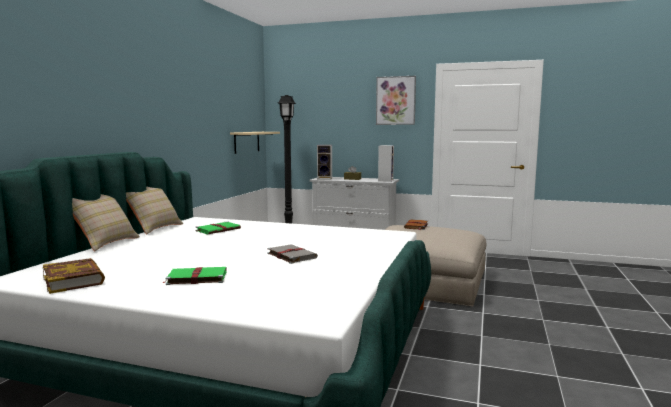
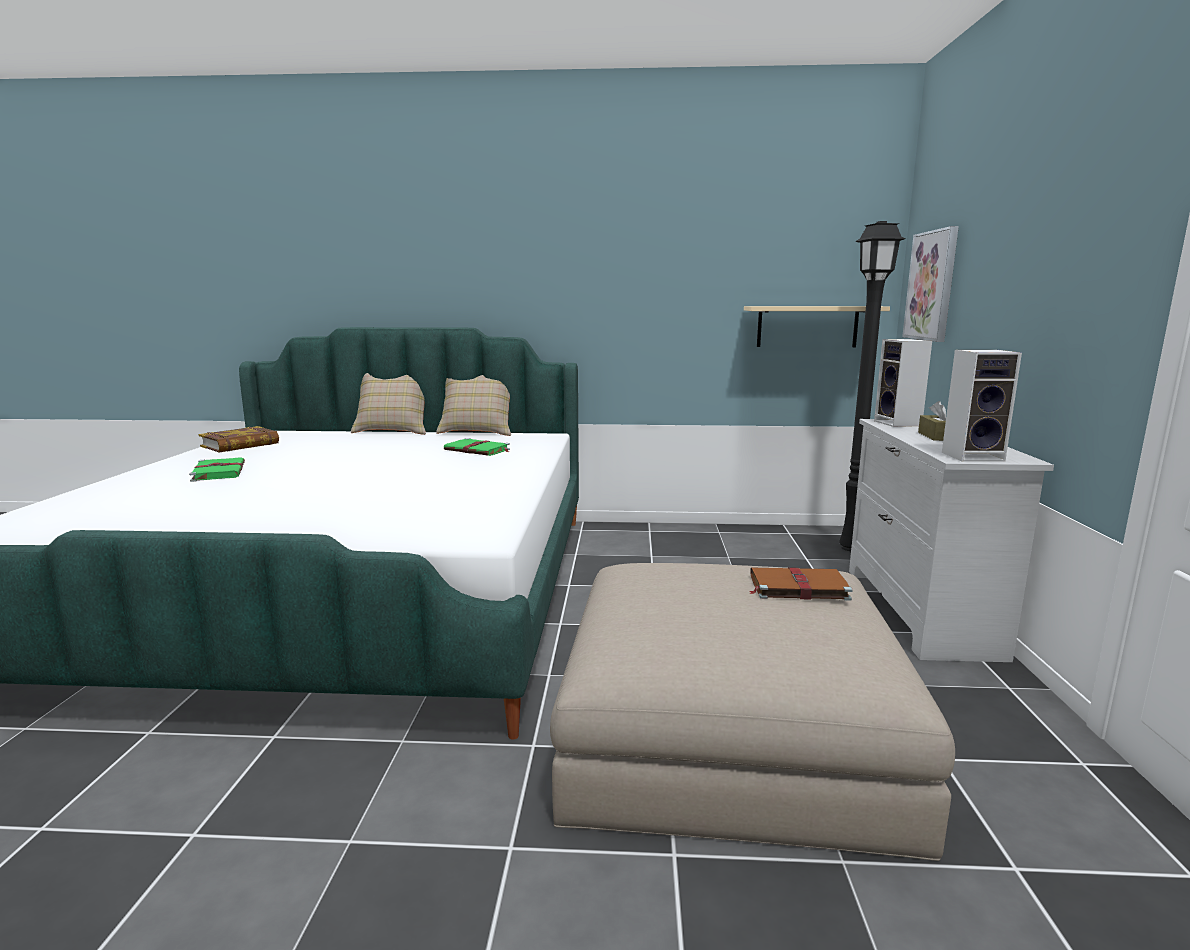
camera: 75 degrees right, 5 degrees up
(291, 255) = (310, 492): grey book -> none
(395, 100) = (1093, 201): picture -> picture (931, 286)

